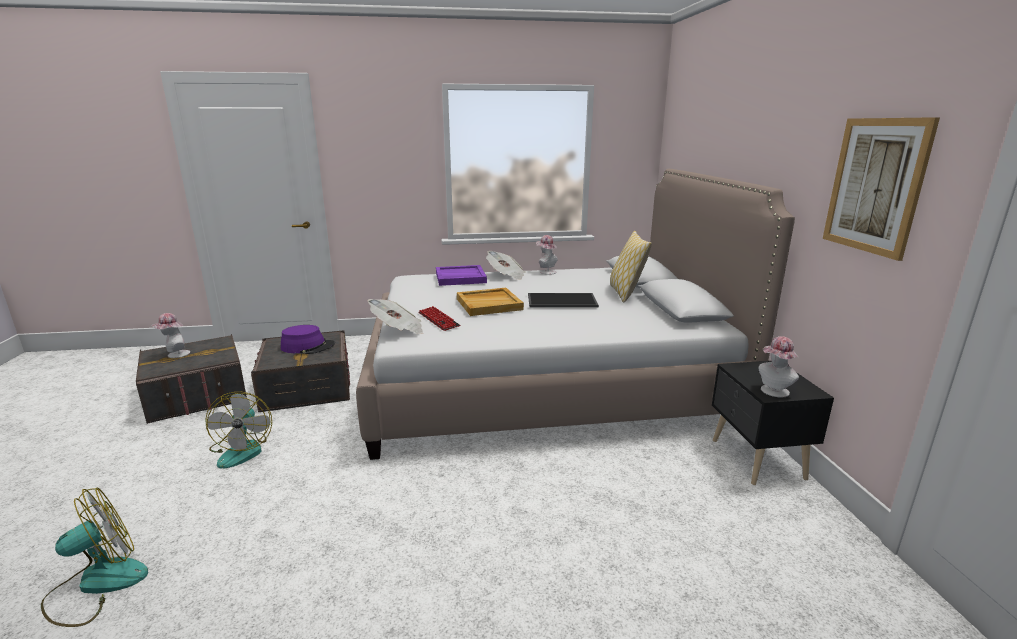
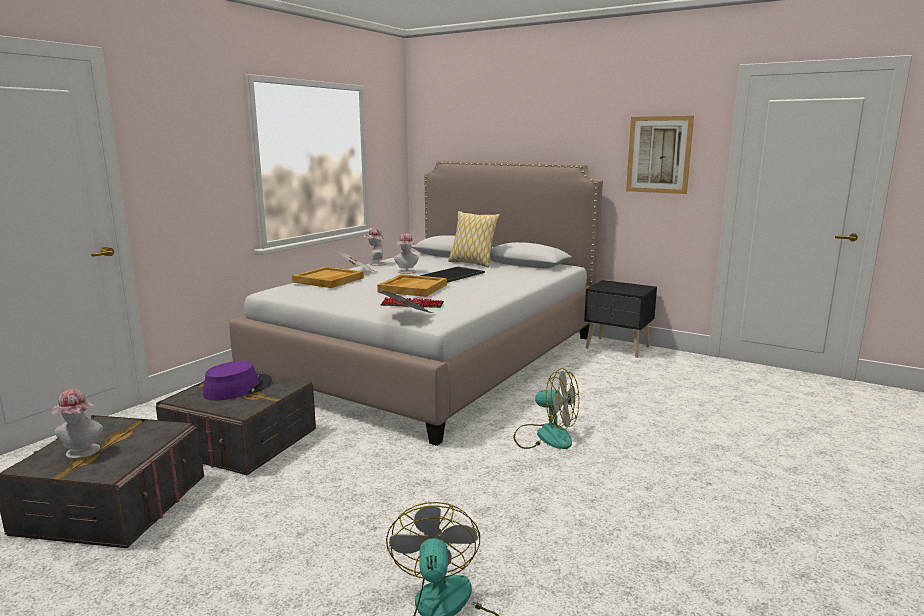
camera: 50 degrees left, 5 degrees down
(243, 450) = (314, 498): fan -> fan (545, 436)
(460, 278) = (328, 280): purple tray -> beige tray
(773, 392) = (635, 291): hat -> hat (406, 272)

